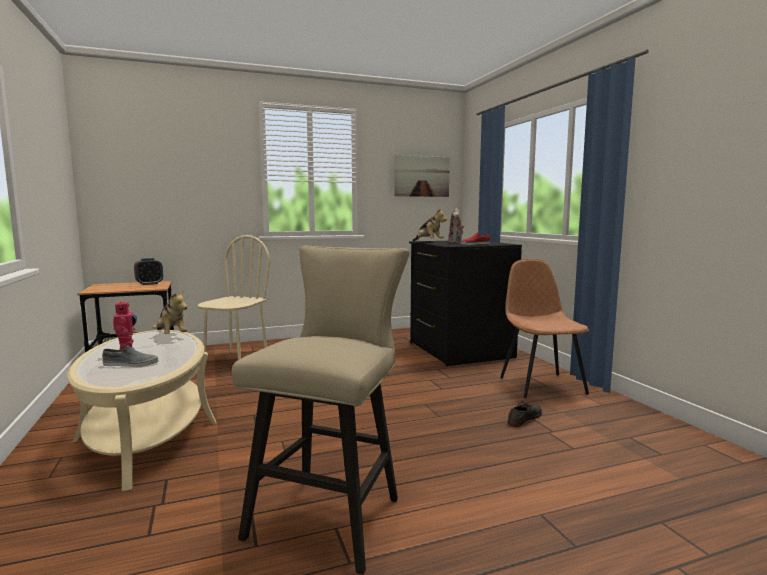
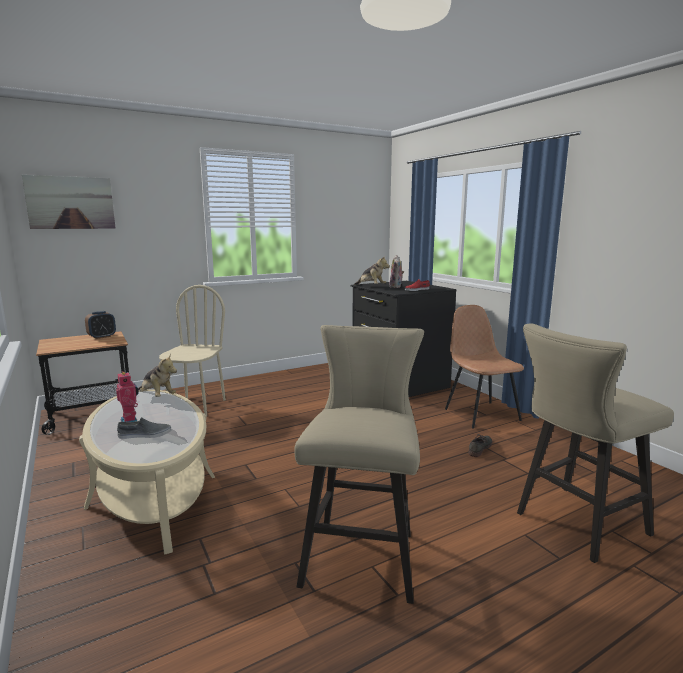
camera: 10 degrees left, 5 degrees up
(421, 176) = (353, 219): picture -> picture (71, 203)
(611, 510) = (574, 525): none -> beige stool

